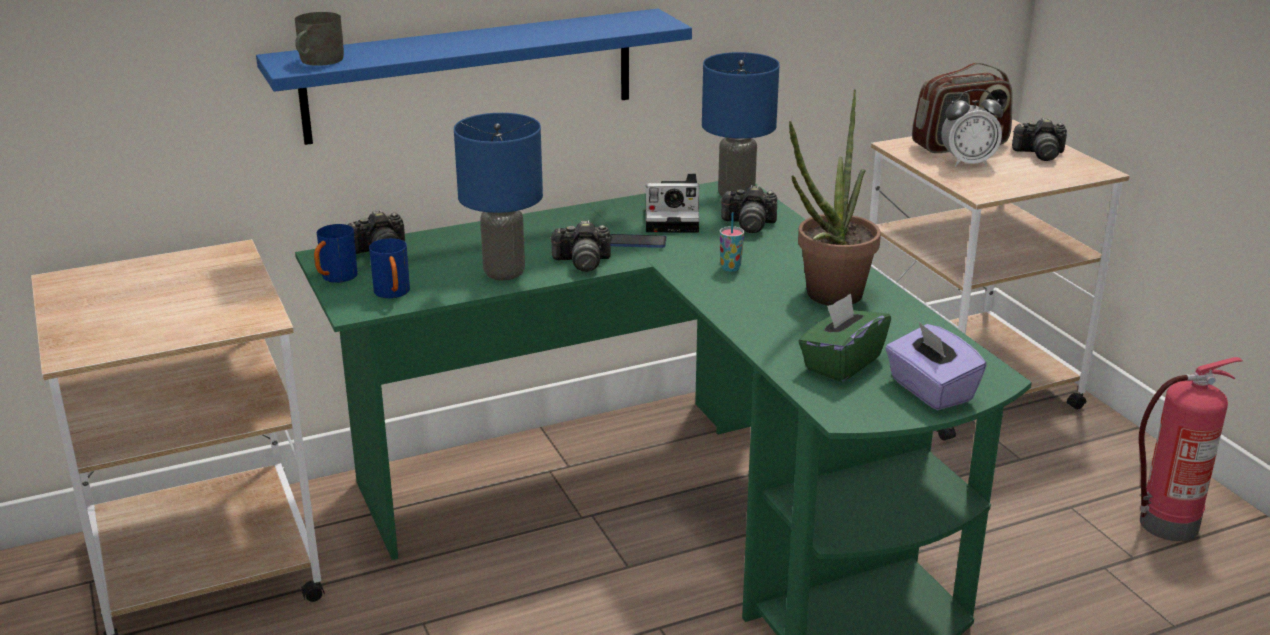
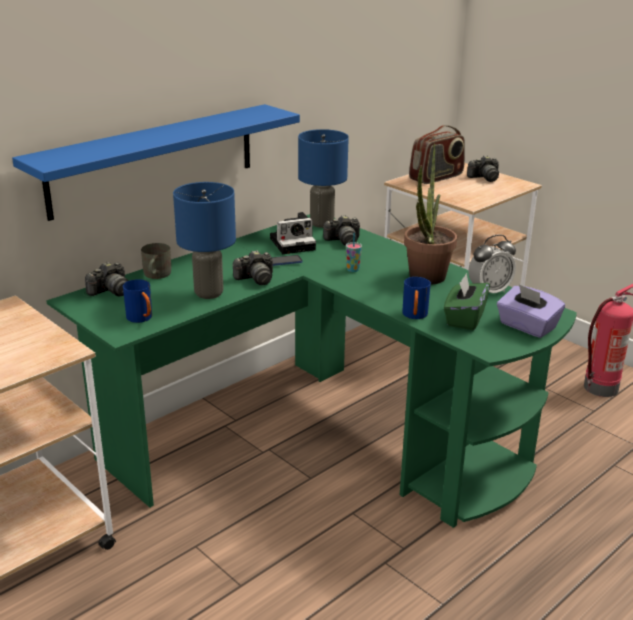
camera: 20 degrees left, 0 degrees up
(317, 61) = (65, 157): grey mug -> grey mug (156, 275)
(335, 278) = (91, 314): blue mug -> blue mug (415, 316)
(968, 163) = (449, 187): alarm clock -> alarm clock (489, 291)

